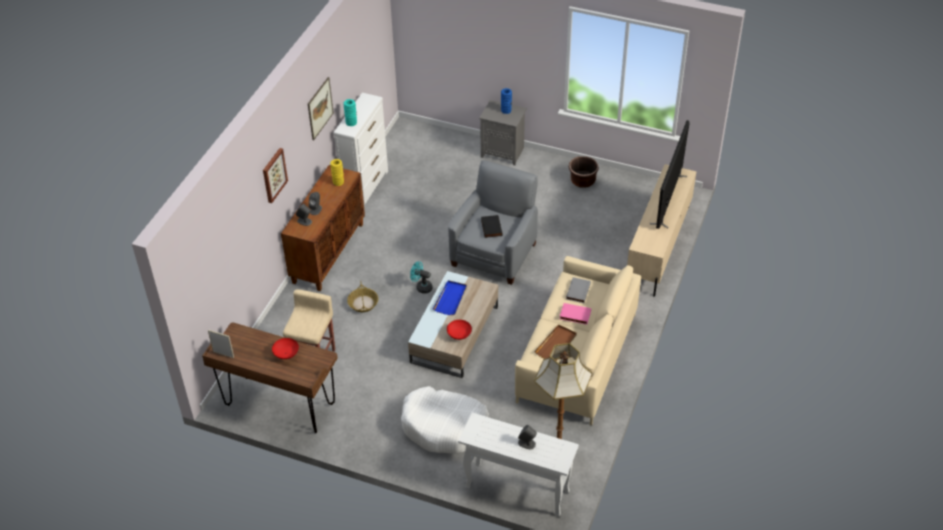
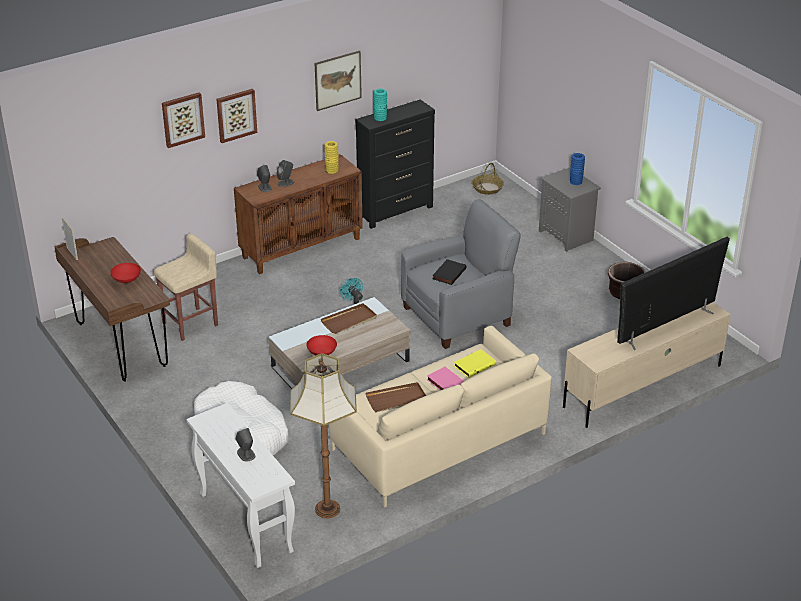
camera: 35 degrees right, 10 degrees down
(248, 200) = (182, 119): none -> picture
(363, 303) = (285, 300): basket -> basket (487, 188)
(366, 188) = (396, 212): white dresser -> black dresser
(450, 299) = (349, 320): blue tray -> brown tray
(577, 291) = (474, 365): grey book -> yellow book

